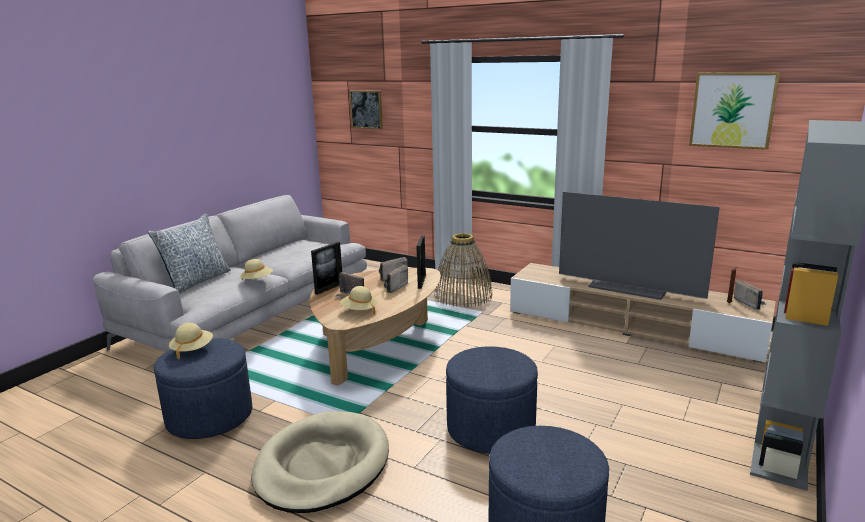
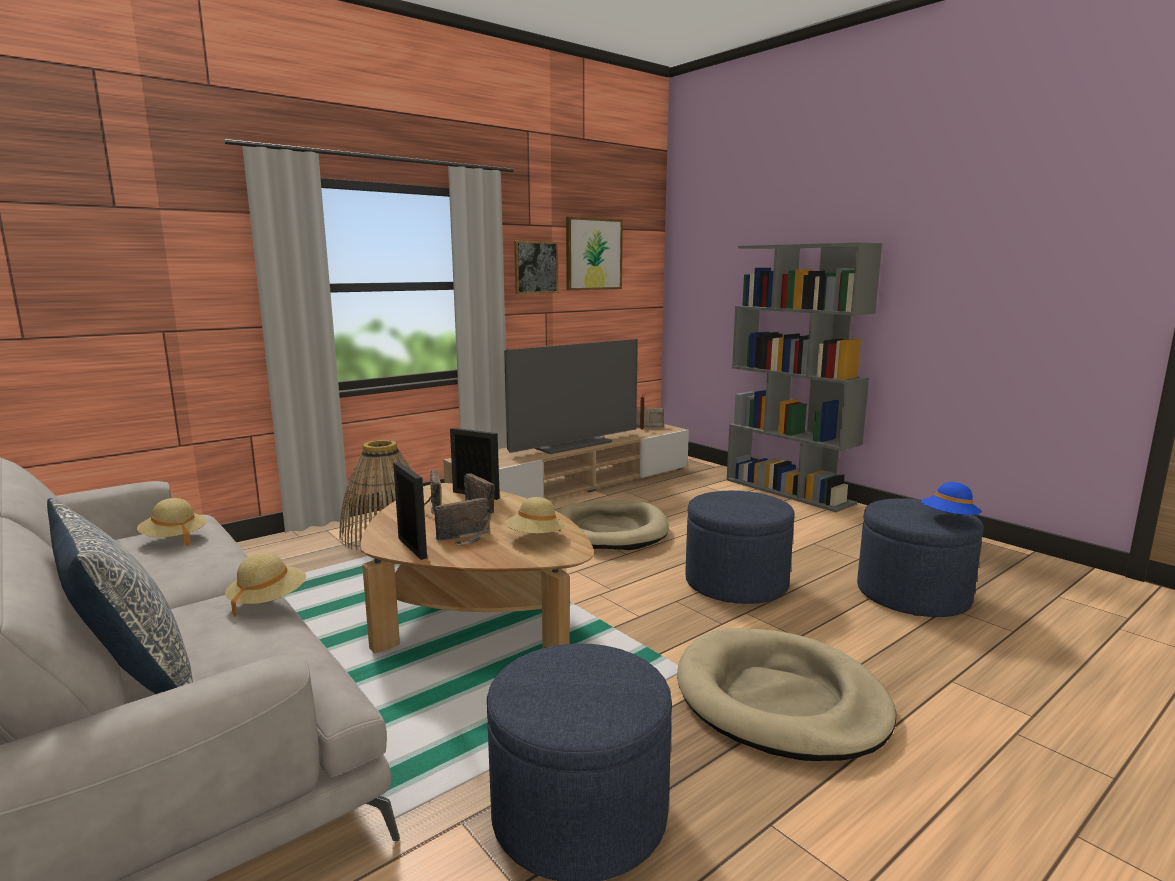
camera: 70 degrees left, 5 degrees down
(192, 349) = (553, 691): beige hat -> beige hat (174, 538)
(366, 109) = (70, 263): picture -> picture (535, 267)
(535, 471) = (949, 519): none -> blue hat
(546, 359) = (610, 530): none -> beige dog bed

